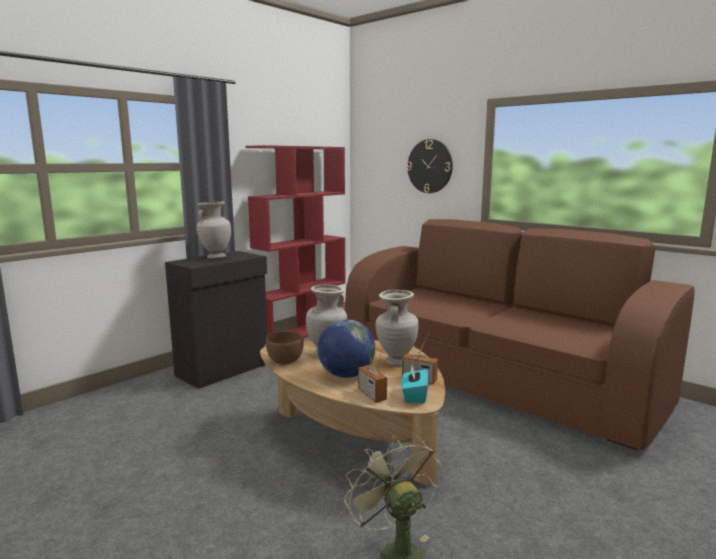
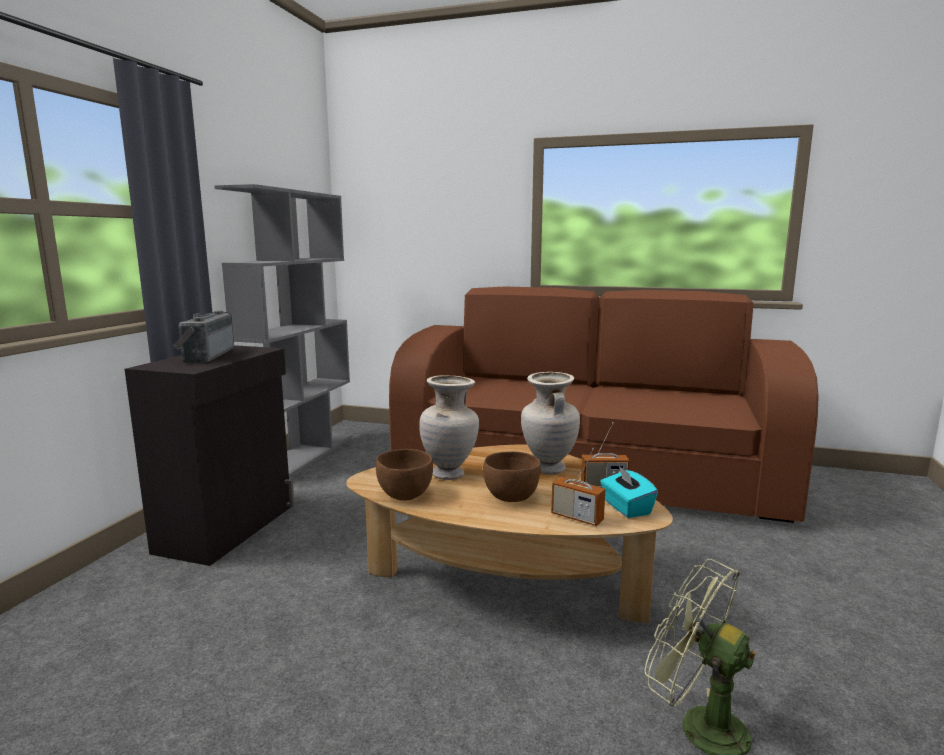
camera: 25 degrees left, 0 degrees up
(215, 257) = (205, 355): beige vase -> radio
(302, 332) = (302, 455): red bookcase -> grey bookcase
(346, 375) = (510, 498): globe -> brown bowl
(430, 166) = (456, 222): wall clock -> none

